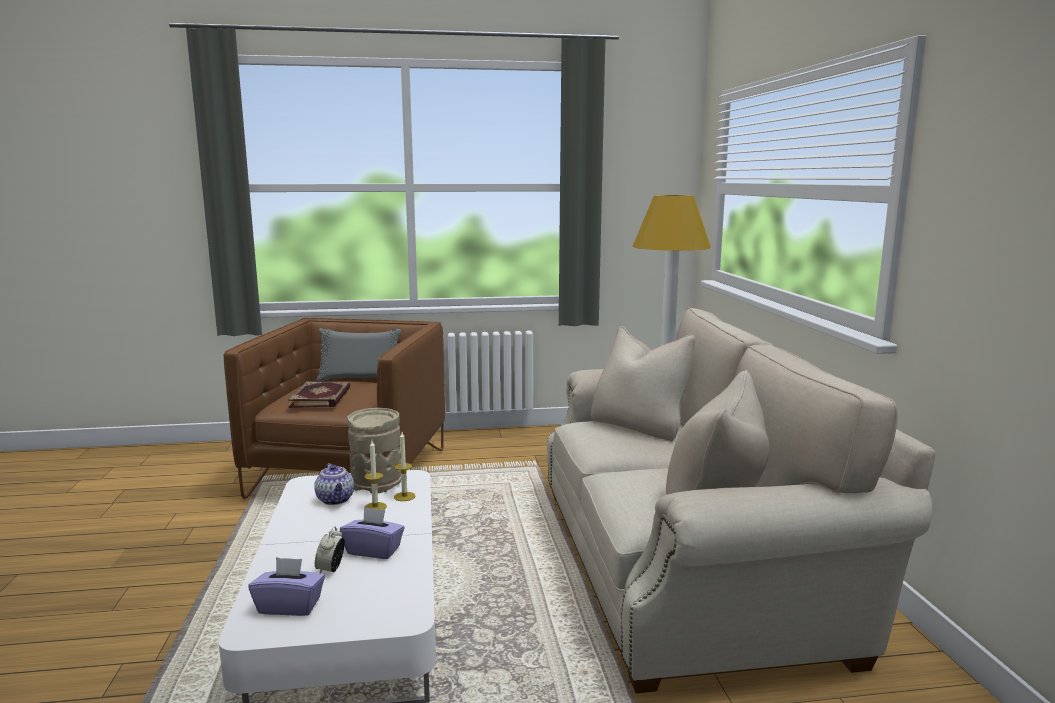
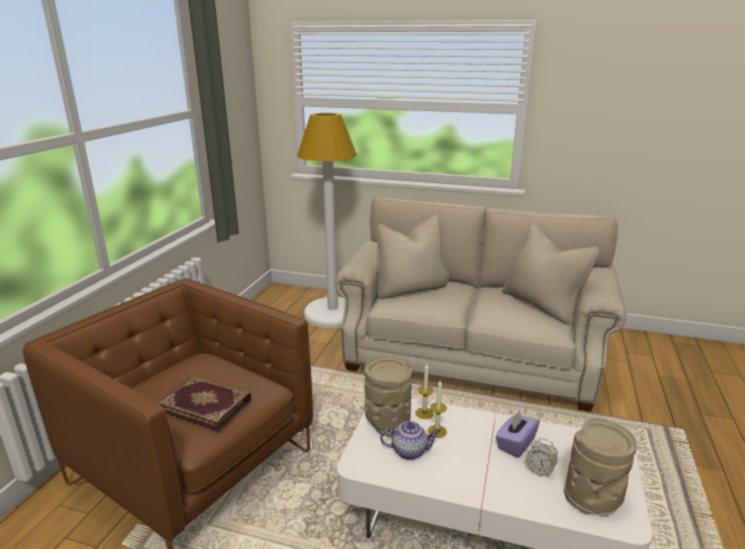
camera: 65 degrees left, 10 degrees up
(290, 606) = (593, 499): purple tissue box -> beige vase
(359, 380) = (157, 374): grey pillow -> none

